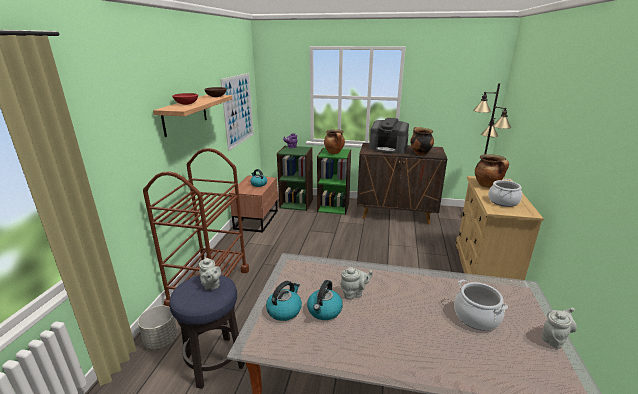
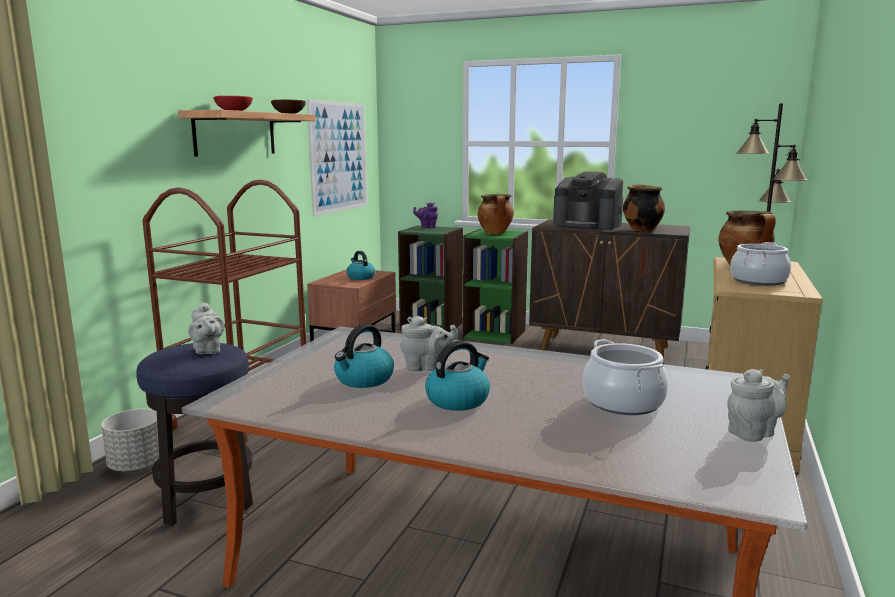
camera: 10 degrees right, 10 degrees down
(284, 310) = (300, 375): kettle -> kettle (458, 400)

